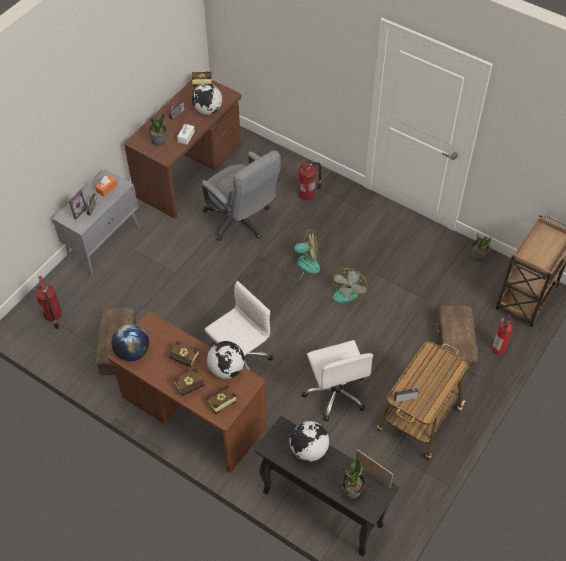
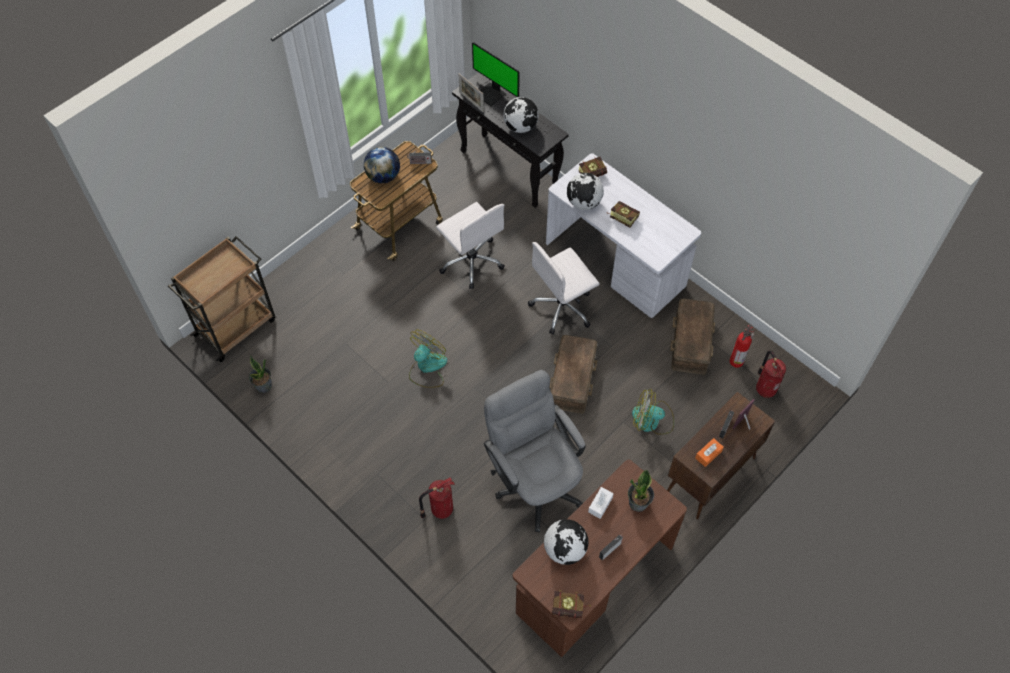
camera: 170 degrees left, 5 degrees up
(104, 244) = (710, 476): grey cabinet -> brown cabinet
(132, 352) = (675, 232): globe -> globe (383, 176)
(192, 385) = (618, 193): book -> none
(192, 414) = (616, 263): brown desk -> white desk
(302, 264) = (471, 408): fan -> fan (652, 420)
(335, 393) = (471, 261): white office chair -> white office chair turned 150 degrees clockwise
(352, 491) = (491, 94): potted plant -> monitor
(454, 344) = (335, 290): brown storage box -> brown storage box (573, 379)
(498, 350) = (293, 278): fire extinguisher -> fire extinguisher (737, 360)

